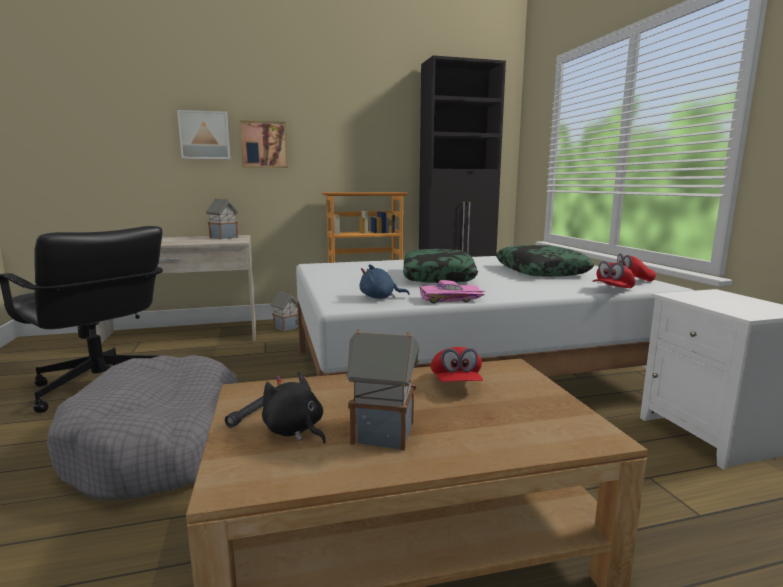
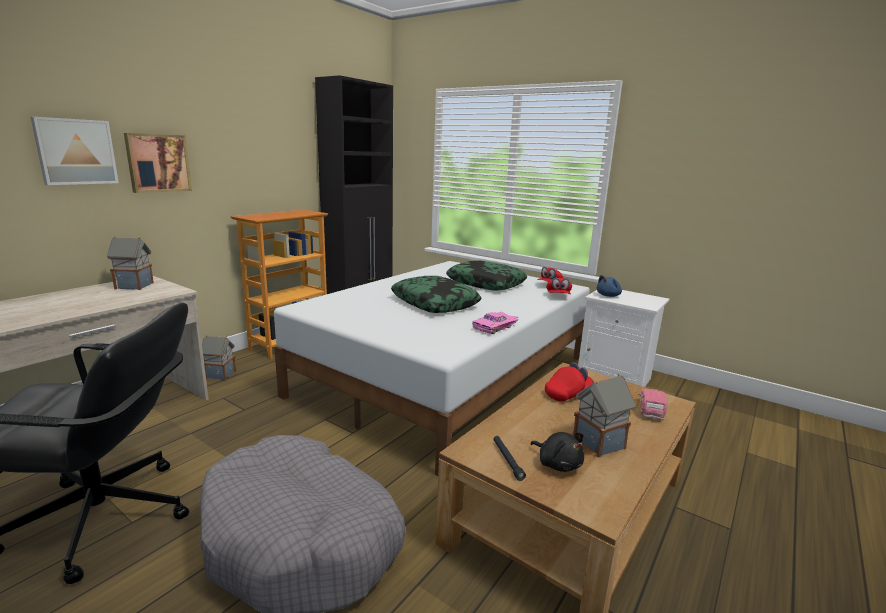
camera: 40 degrees left, 5 degrees up
(295, 431) = (558, 464): black plush toy -> black plush toy turned 135 degrees counterclockwise
(380, 298) = (448, 337): blue plush toy -> blue plush toy (609, 296)
(456, 384) = (568, 394): red cap -> red cap turned 75 degrees counterclockwise
(537, 432) = (651, 410): none -> toy car

